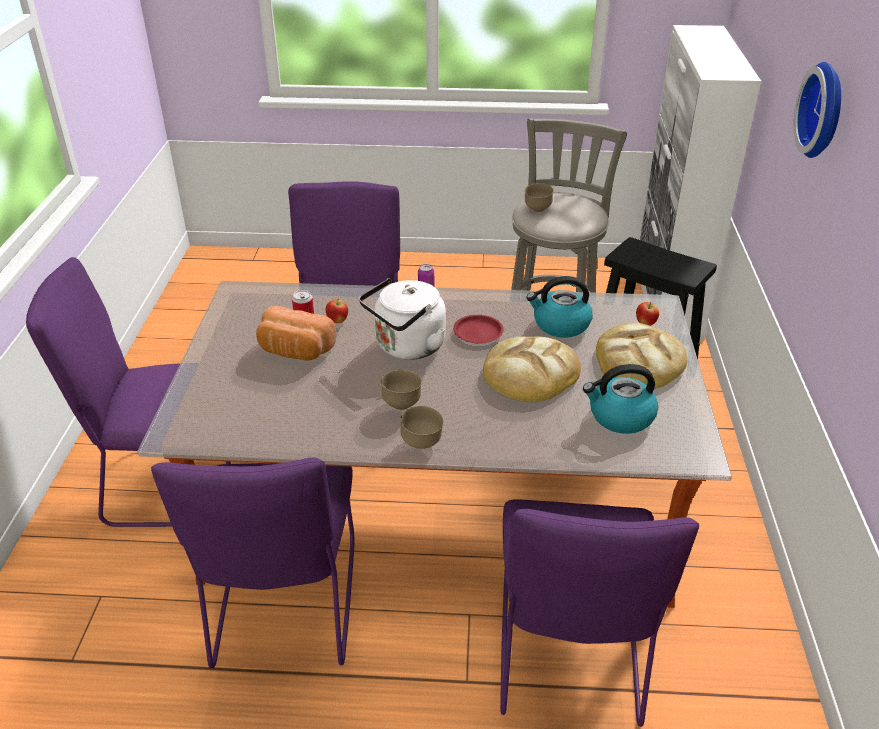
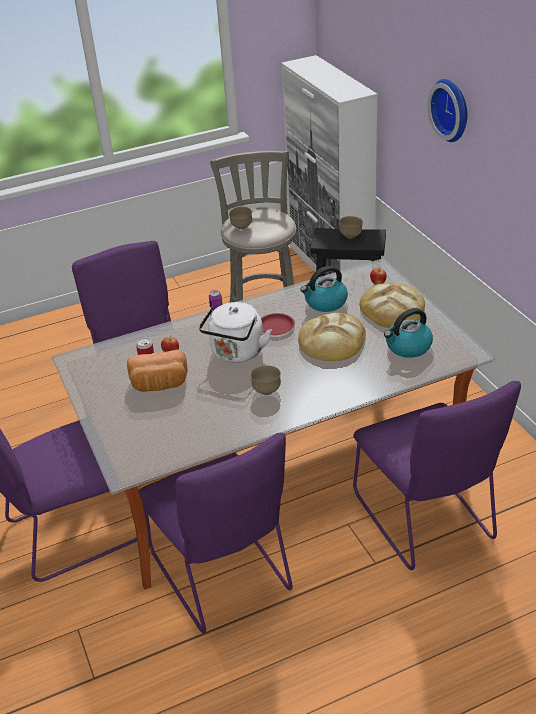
camera: 25 degrees left, 0 degrees up
(422, 444) = (301, 410): brown bowl -> brown bowl (351, 236)

